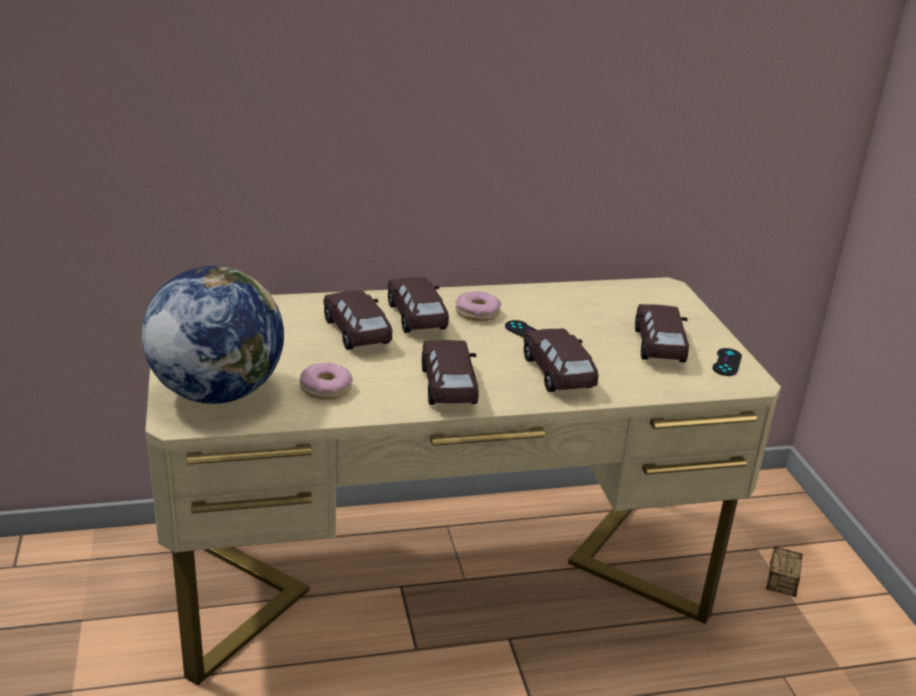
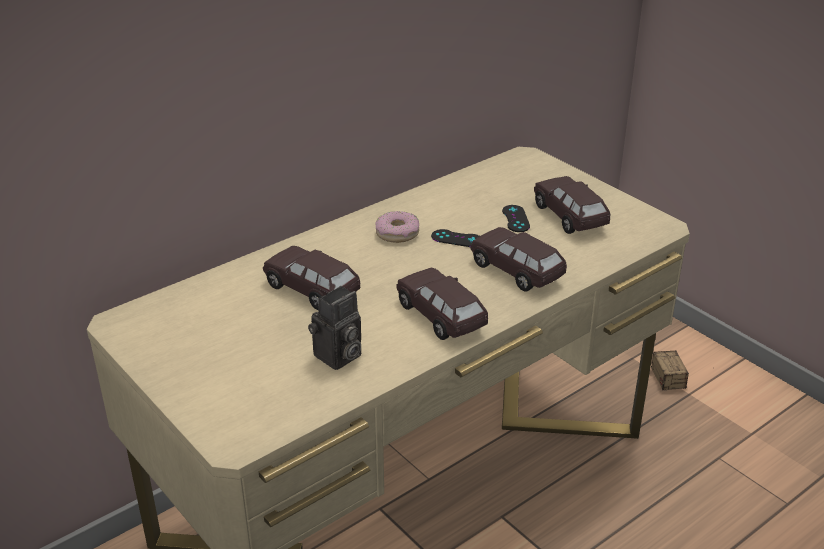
camera: 25 degrees left, 5 degrees up
(217, 392) = (242, 399): globe -> none
(325, 388) = (337, 357): donut -> camera
(417, 318) = (350, 256): brown toy car -> none
(727, 362) = (631, 214): black game controller -> black game controller (515, 219)

